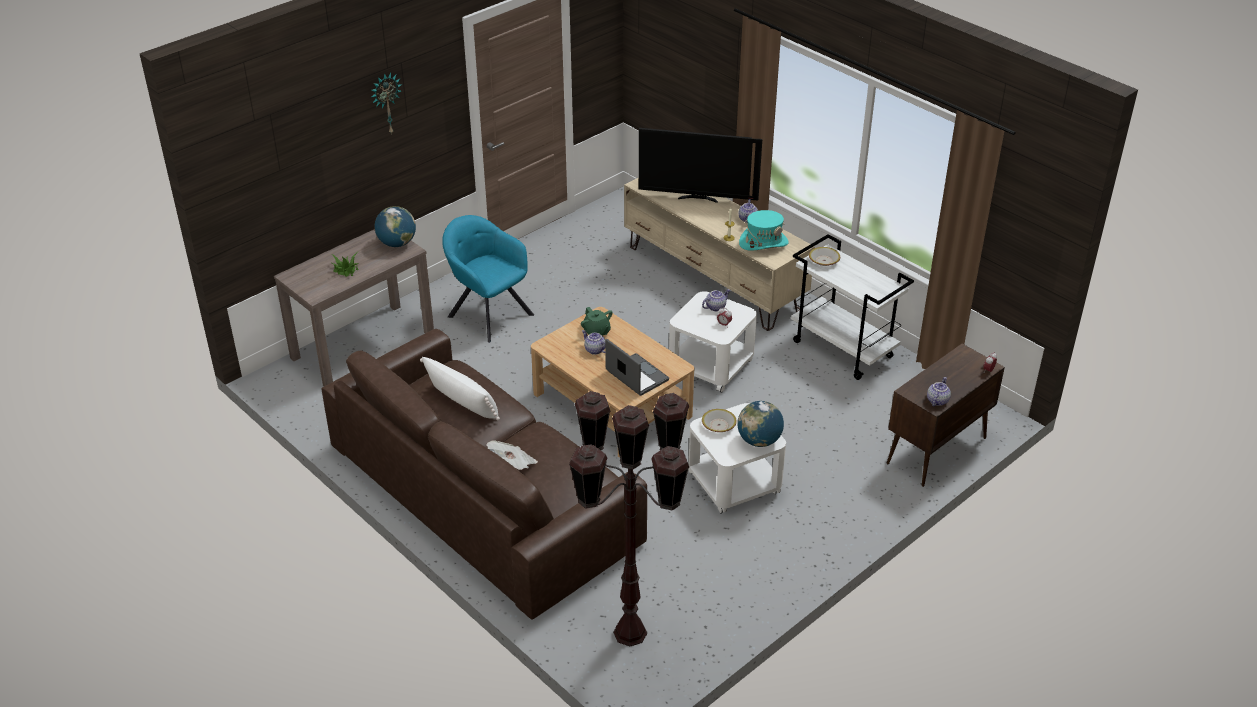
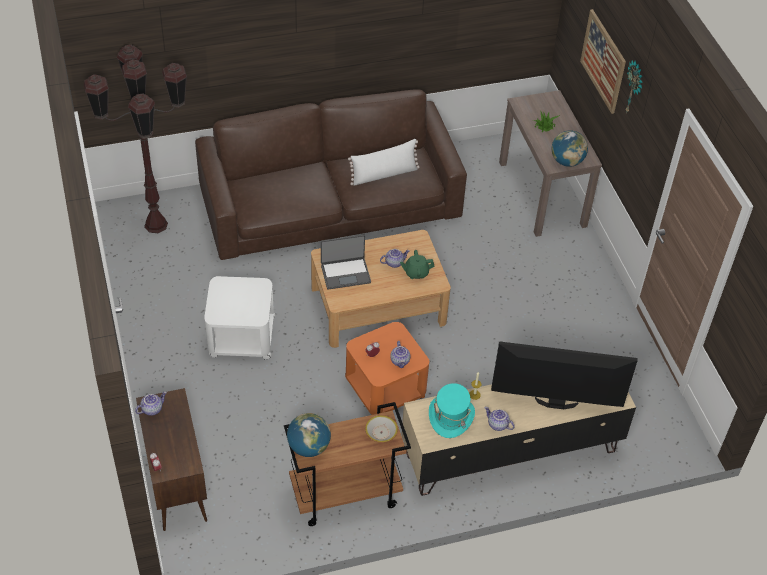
camera: 115 degrees right, 10 degrees up
(323, 152) = (603, 61): none -> picture
(488, 314) = (542, 275): turquoise armchair -> none
(512, 465) = (299, 175): newspaper -> none
(698, 198) = (556, 404): television -> television turned 60 degrees clockwise
(711, 365) = (385, 388): white side table -> orange side table
(719, 425) = (255, 294): bowl -> none
(759, 441) = (221, 309): globe -> globe (308, 447)
(843, 349) = (344, 495): white cart -> brown cart
(937, 400) = (152, 409): teapot -> teapot turned 90 degrees counterclockwise

